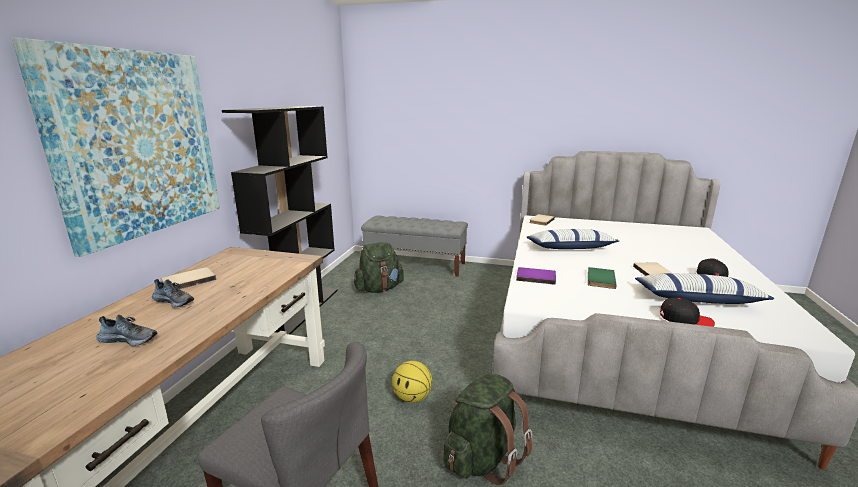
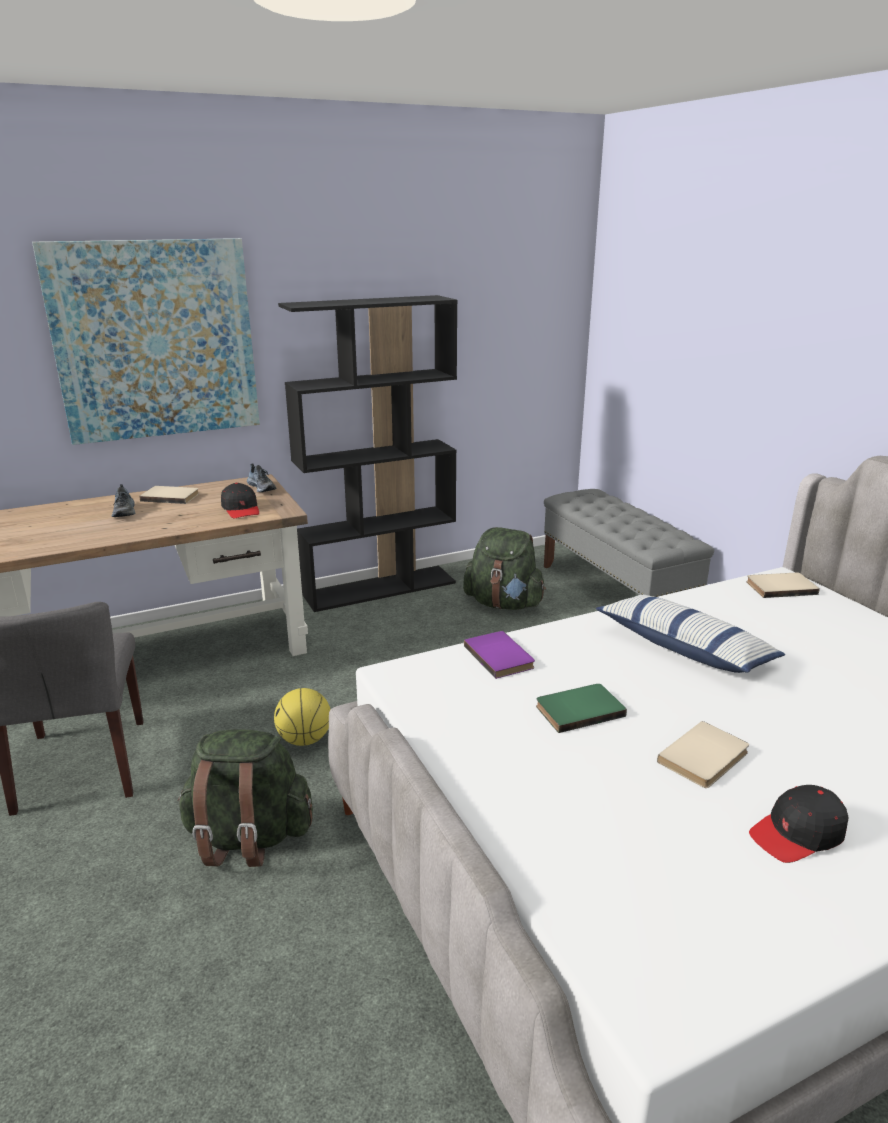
camera: 50 degrees right, 5 degrees up
(130, 339) = (47, 529): shoe -> shoe (262, 487)
(685, 319) = (520, 827): black cap -> black cap (241, 509)
(696, 299) = (638, 827): pillow -> none

